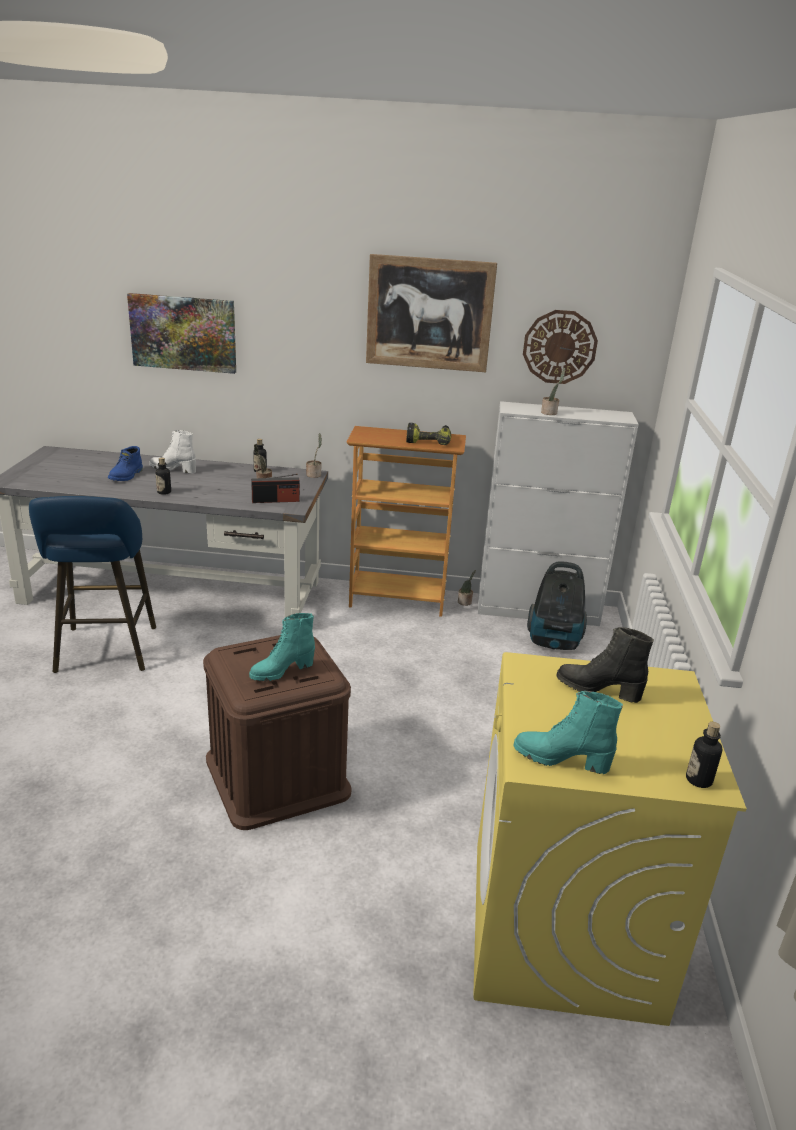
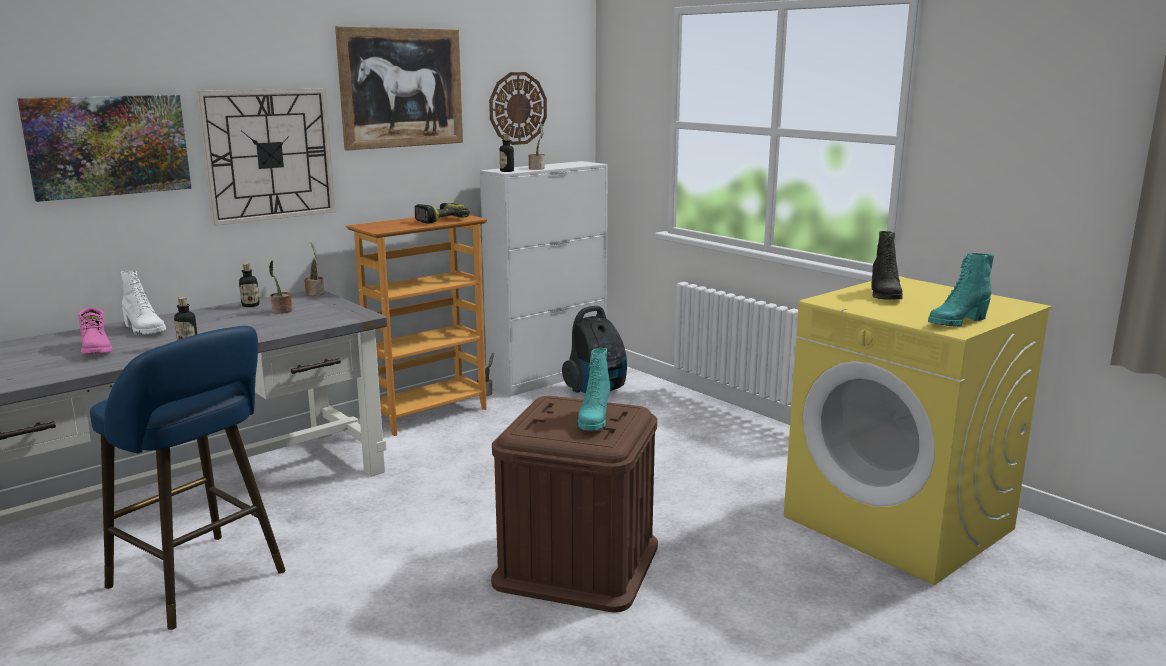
camera: 45 degrees left, 10 degrees down
(127, 476) = (97, 349): blue boot -> pink boot
(173, 469) = (144, 330): white boot -> white boot turned 105 degrees counterclockwise
(275, 500) = (330, 317): radio -> none
(300, 356) = (269, 155): none -> wall clock
(598, 689) = (884, 295): black boot -> black boot turned 60 degrees counterclockwise
(698, 780) = (1013, 305): bottle -> bottle (507, 171)

